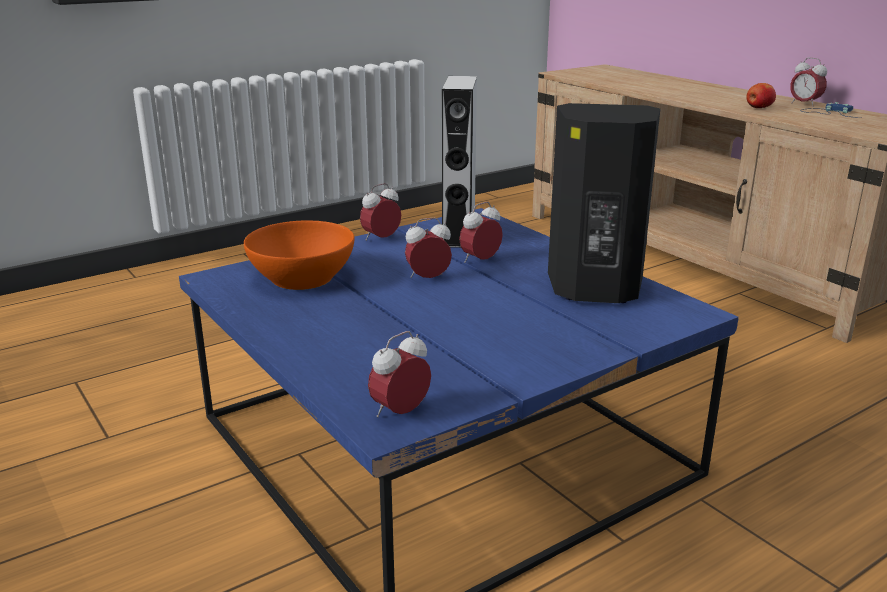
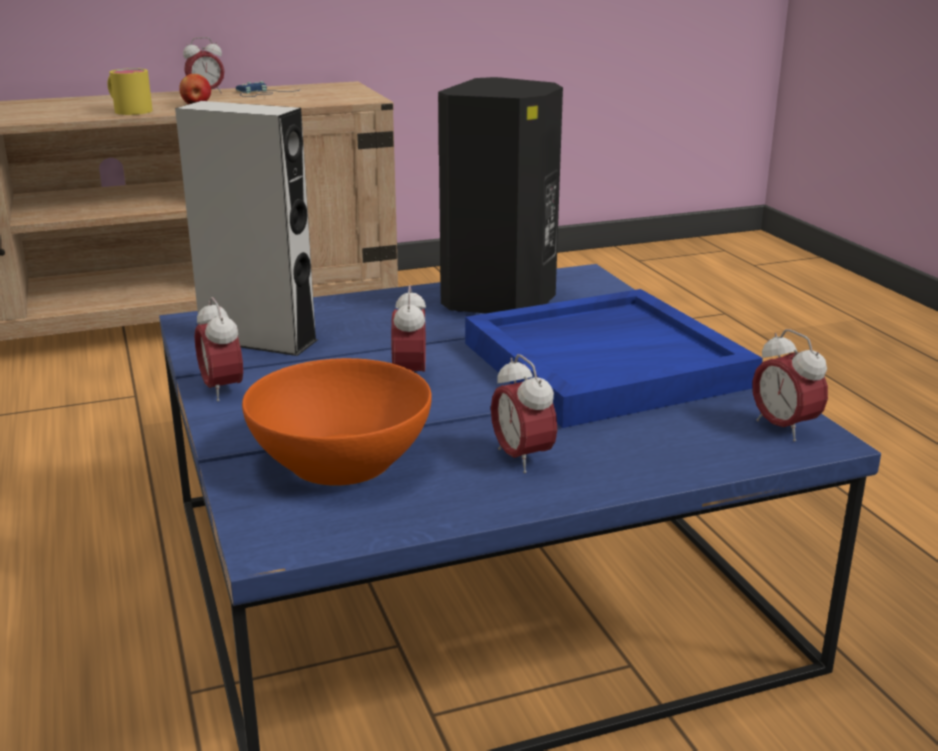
camera: 75 degrees left, 0 degrees up
(480, 261) = (371, 340): alarm clock -> alarm clock (522, 458)
(492, 336) = (606, 363): none -> blue tray
(712, 100) = (128, 110): none -> yellow mug

